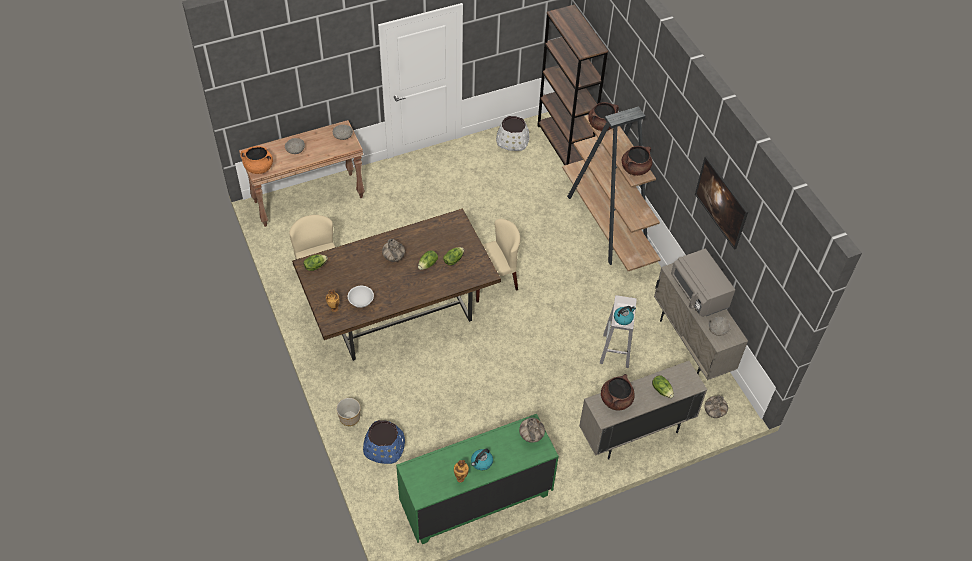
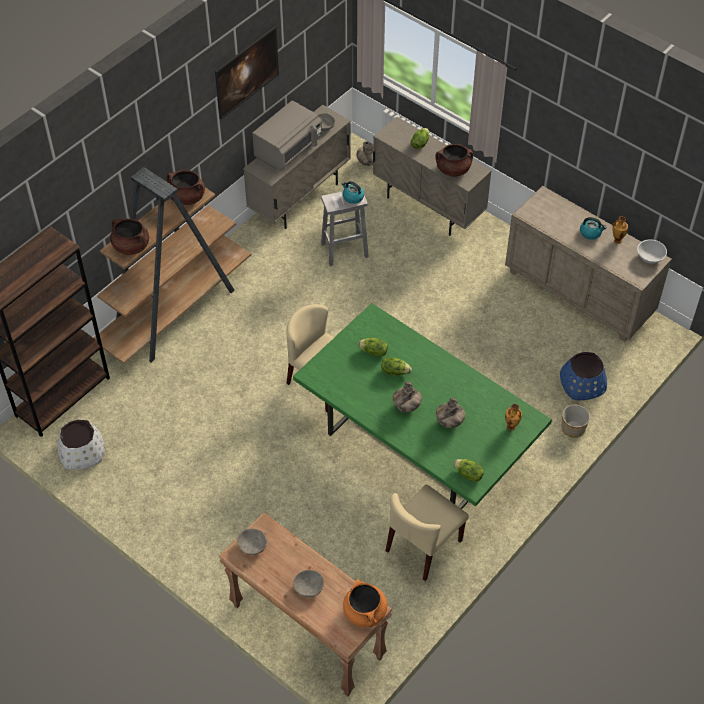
camera: 115 degrees left, 0 degrees up
(361, 301) = (484, 407): white bowl -> white bowl (650, 257)
(398, 312) = (418, 448): brown dining table -> green dining table
(476, 499) = (579, 292): green dresser -> beige dresser
(531, 436) = (537, 210): vase -> vase (449, 422)

